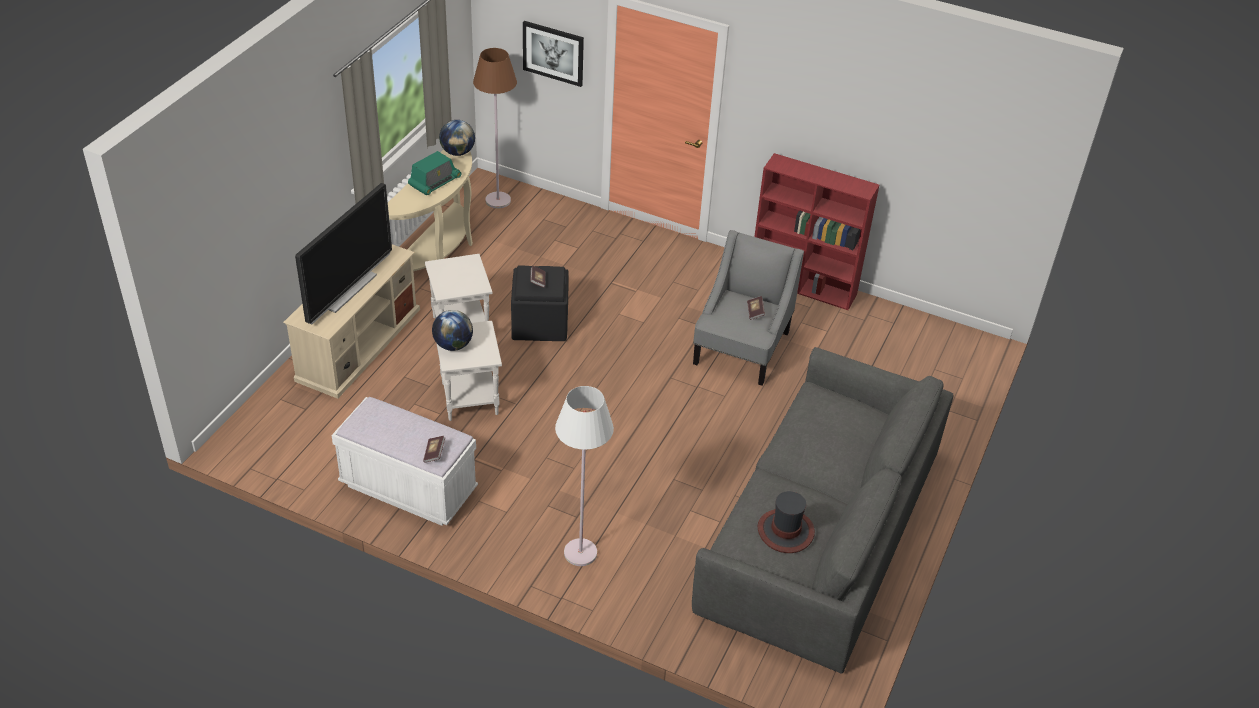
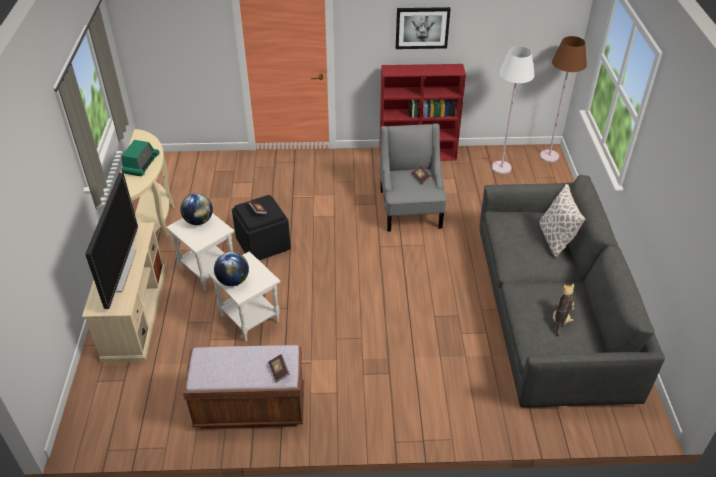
camera: 25 degrees left, 0 degrees up
(408, 488) = (250, 408): white bench -> brown bench
(458, 152) = (144, 138): globe -> globe (198, 221)
(498, 200) = (172, 169): brown floor lamp -> brown floor lamp (549, 156)
(553, 53) = (189, 41): picture -> picture (422, 27)
(580, 552) = (411, 399): white floor lamp -> white floor lamp (501, 168)
(785, 531) = (561, 319): hat -> plush toy
(860, 444) = (555, 239): none -> pillow

